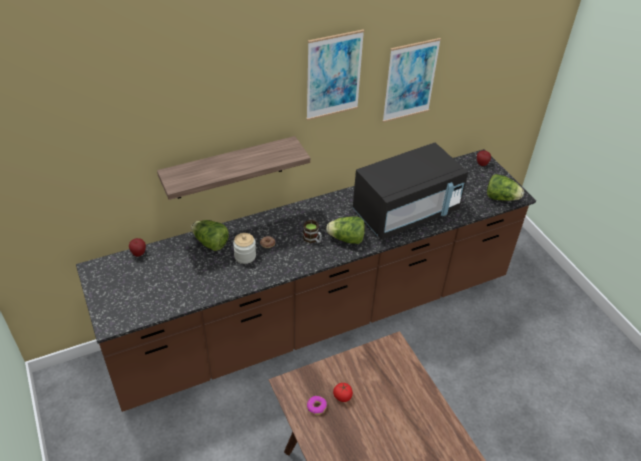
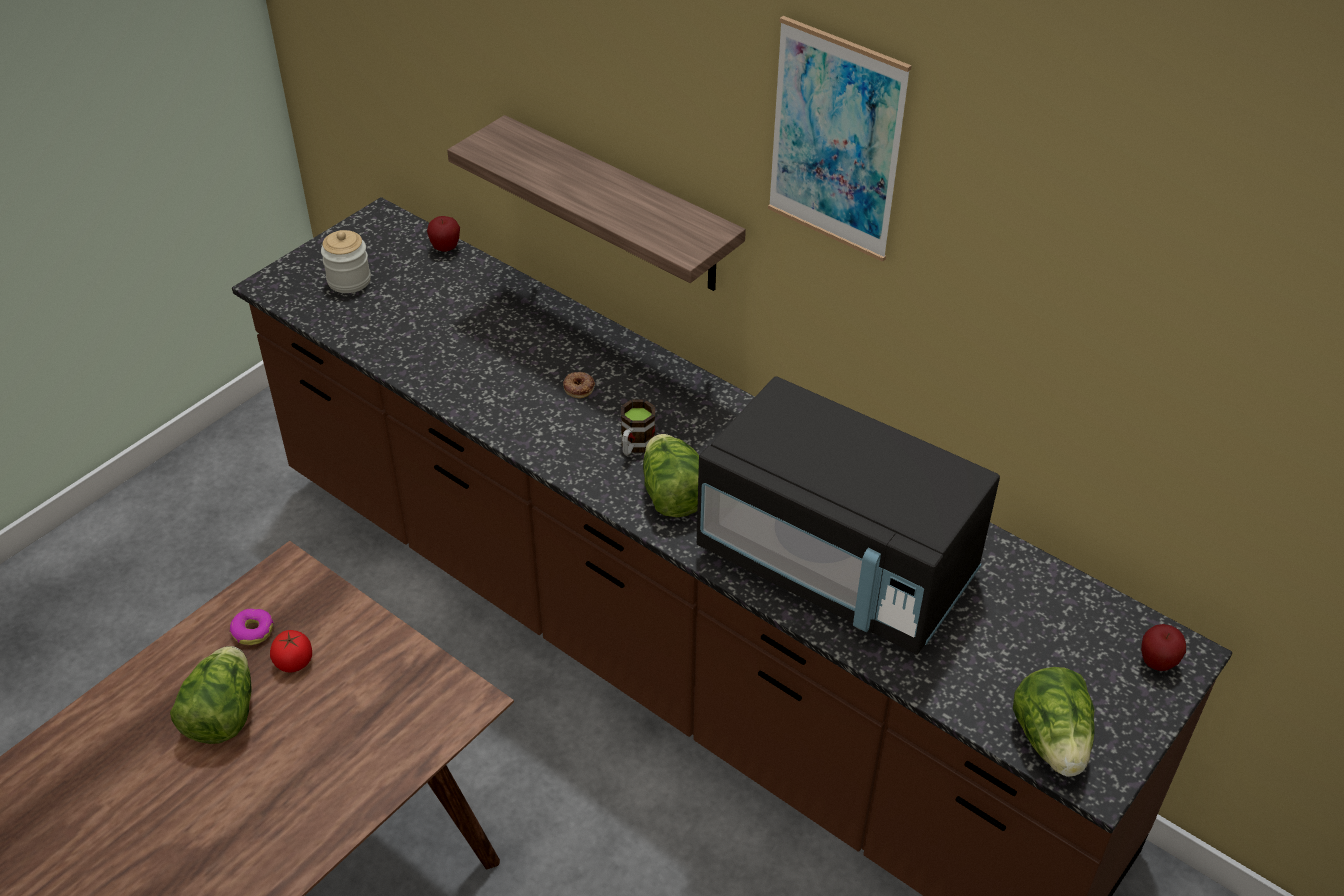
camera: 65 degrees right, 0 degrees up
(210, 243) = (528, 317): lettuce -> lettuce (222, 714)
(245, 256) = (523, 371): jar -> jar (349, 280)
(410, 80) = (1027, 286): picture -> none

